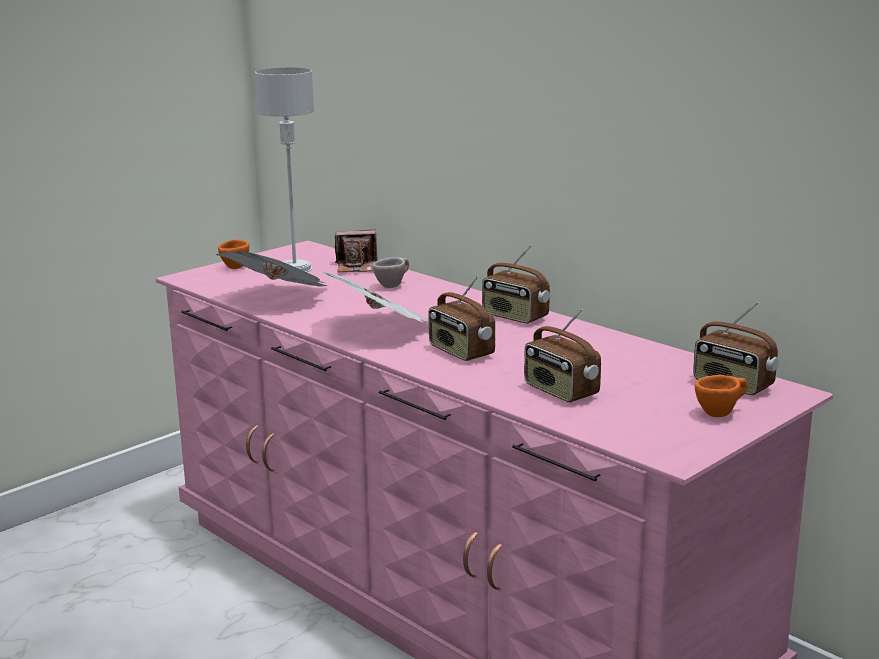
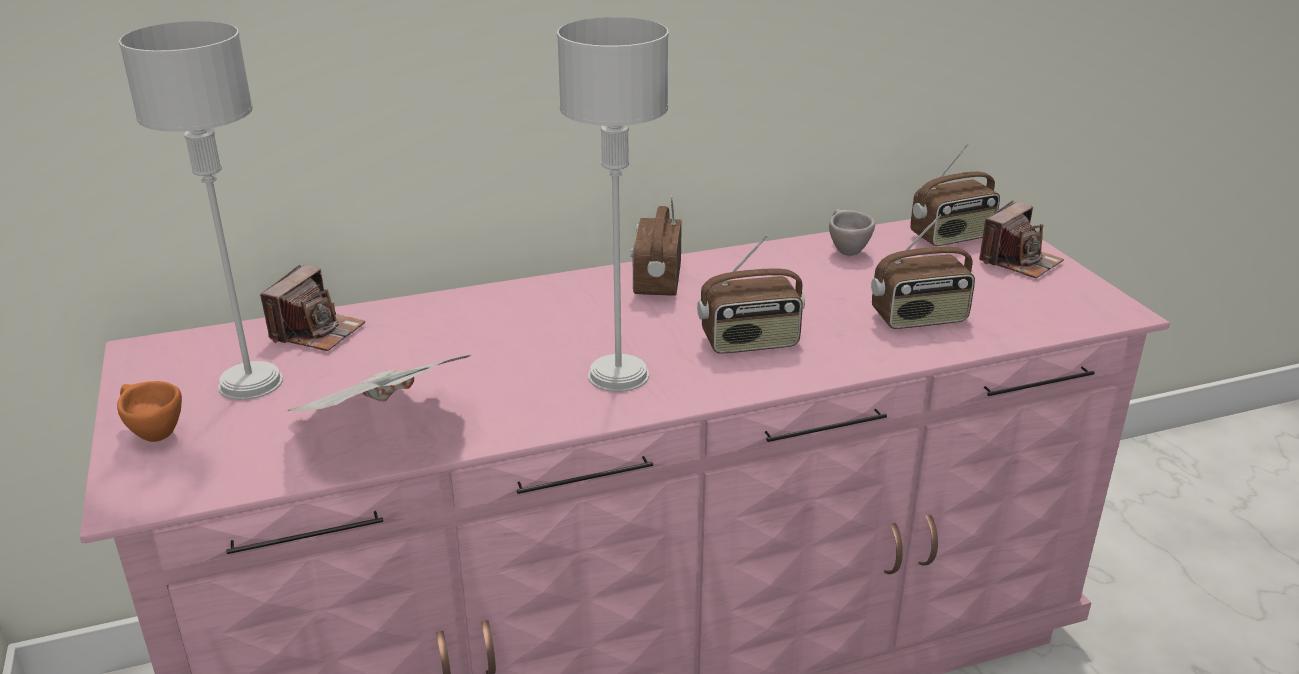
camera: 65 degrees left, 10 degrees up
(382, 330) = (618, 375): newspaper -> grey table lamp
(393, 285) = (440, 325): beige cup -> beige cup (845, 250)
(514, 317) = (656, 281): radio -> radio turned 120 degrees clockwise
(720, 413) = (1019, 261): orange cup -> camera

